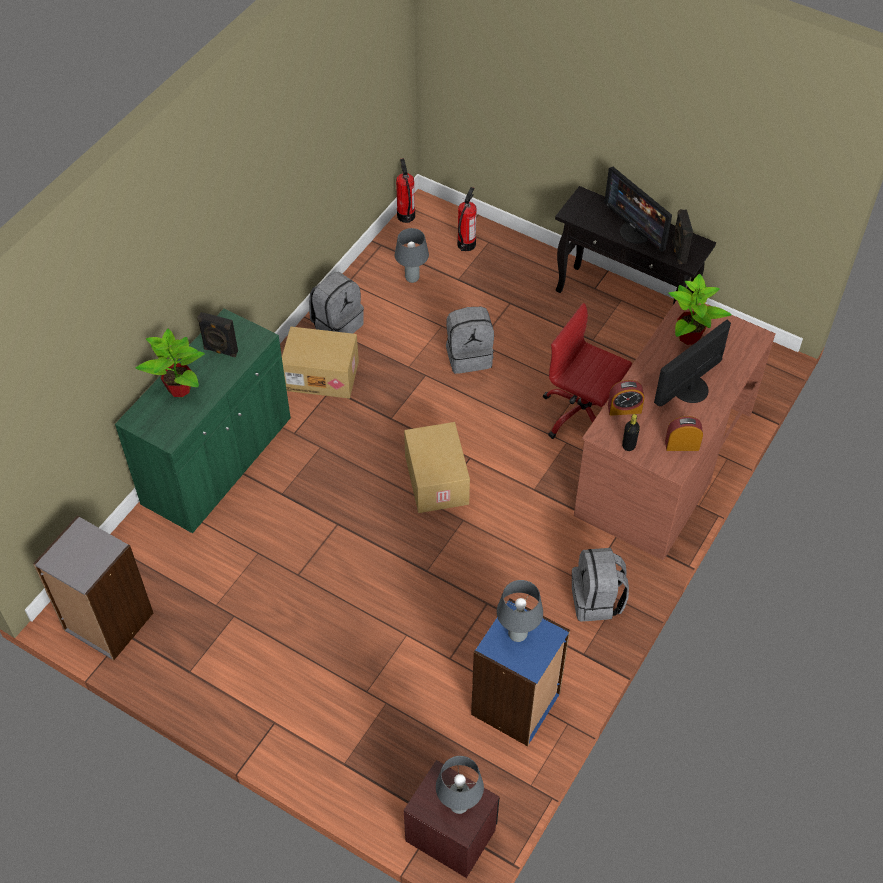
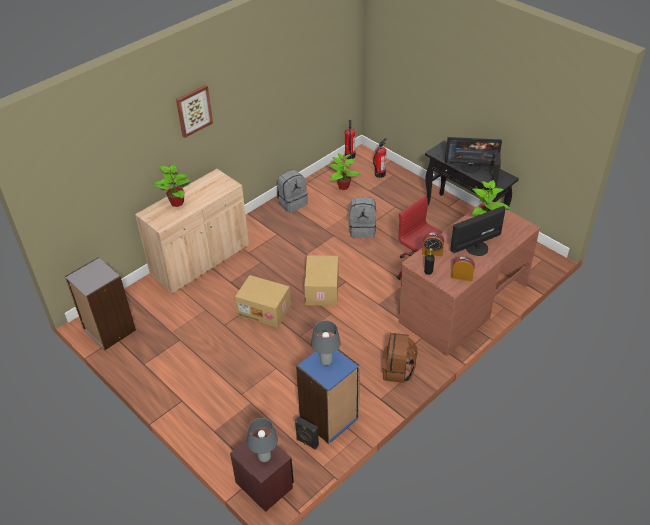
camera: 15 degrees right, 10 degrees down
(186, 231) = (193, 110): none -> picture
(218, 462) = (200, 260): green cabinet -> beige cabinet
(220, 351) = (206, 188): black speaker -> black speaker (307, 443)
(322, 375) = (275, 226): cardboard box -> cardboard box (265, 310)
(412, 278) = (343, 186): grey table lamp -> potted plant
(596, 600) = (398, 371): grey backpack -> brown backpack
(635, 232) = (470, 166): monitor -> monitor turned 60 degrees counterclockwise

